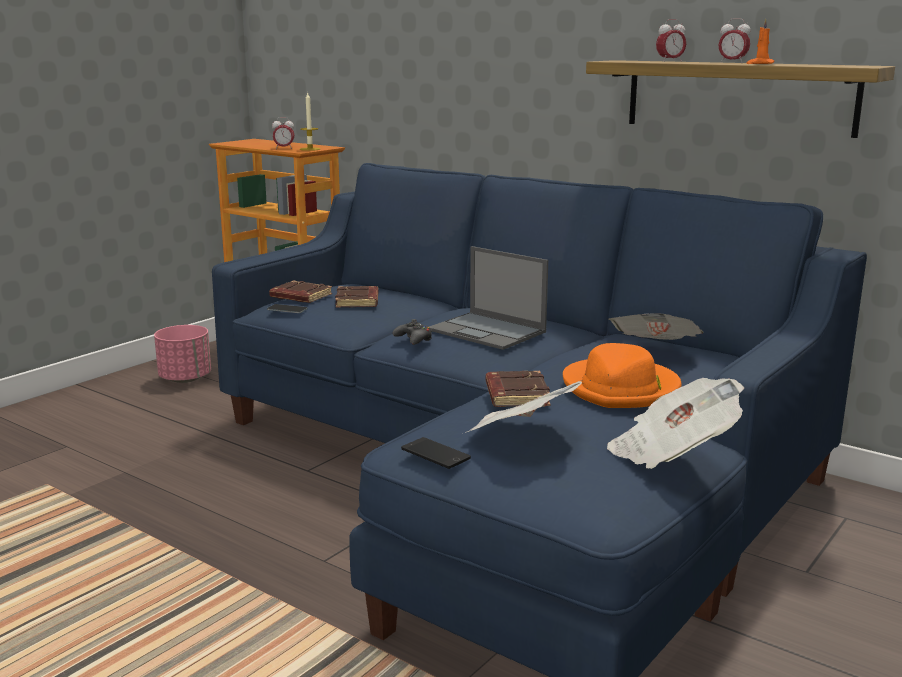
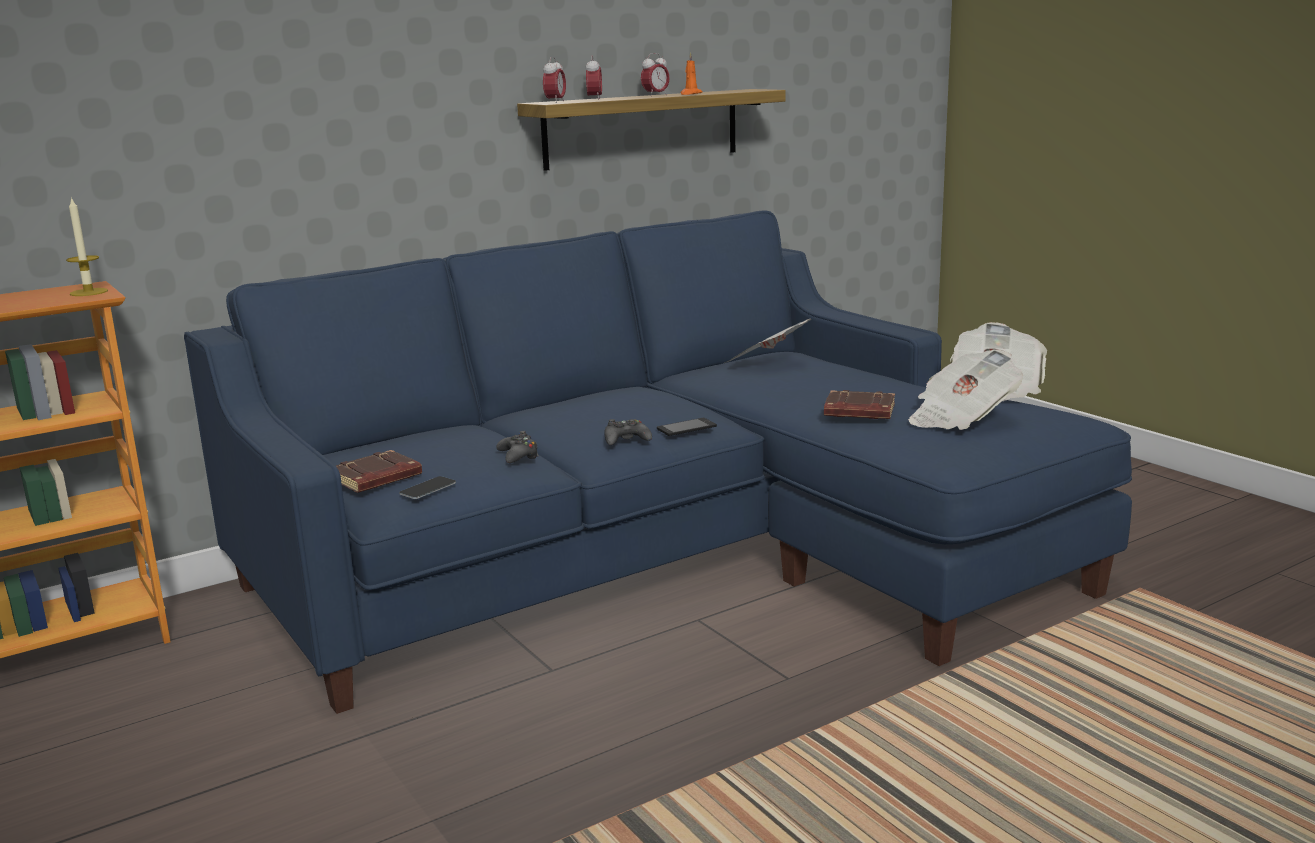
camera: 70 degrees left, 0 degrees up
(185, 378) = (74, 755): pink planter -> none
(284, 148) = (45, 301): alarm clock -> alarm clock (555, 102)
(358, 302) = (444, 452): brown book -> none
(360, 318) = (518, 456): none -> black game controller
(435, 454) = (985, 448): phone -> phone (686, 428)
(488, 331) = (635, 410): laptop -> none
(621, 388) = (860, 382): orange hat -> none

